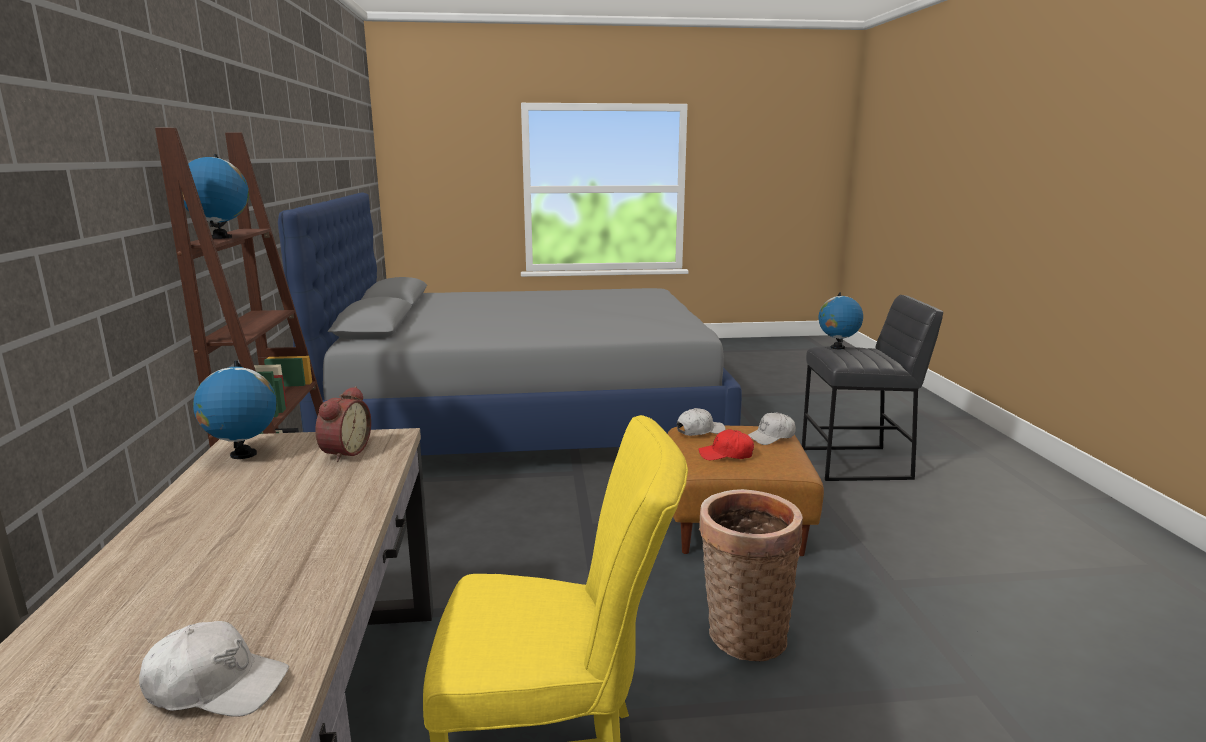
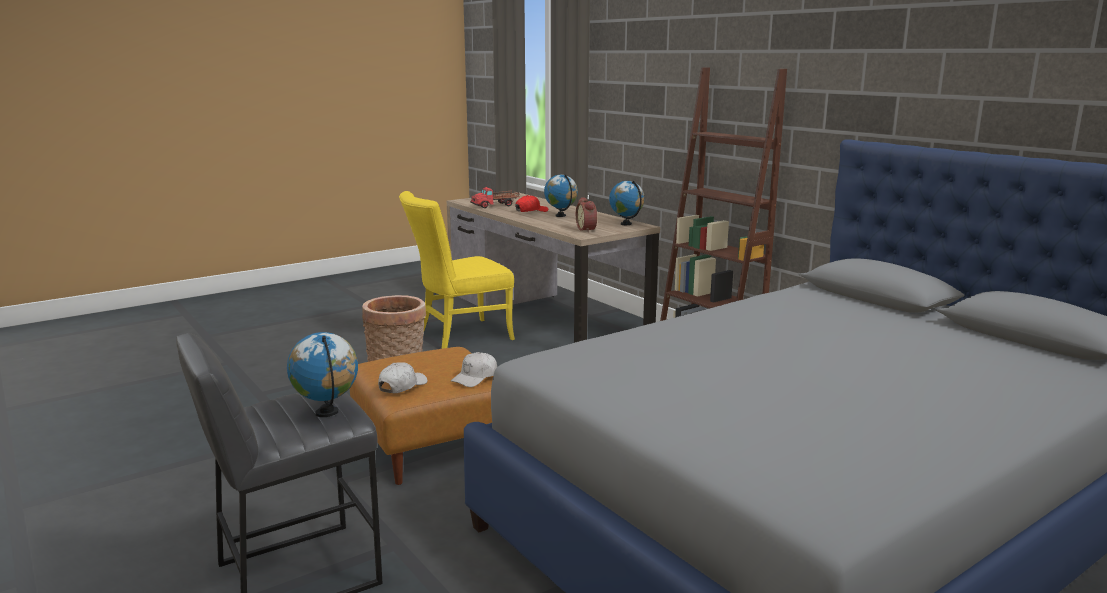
camera: 150 degrees right, 0 degrees up
(216, 686) = (496, 205): white cap -> toy truck
(220, 237) = (723, 134): globe -> globe (561, 216)
(726, 455) = (436, 361): red cap -> red cap (531, 211)

